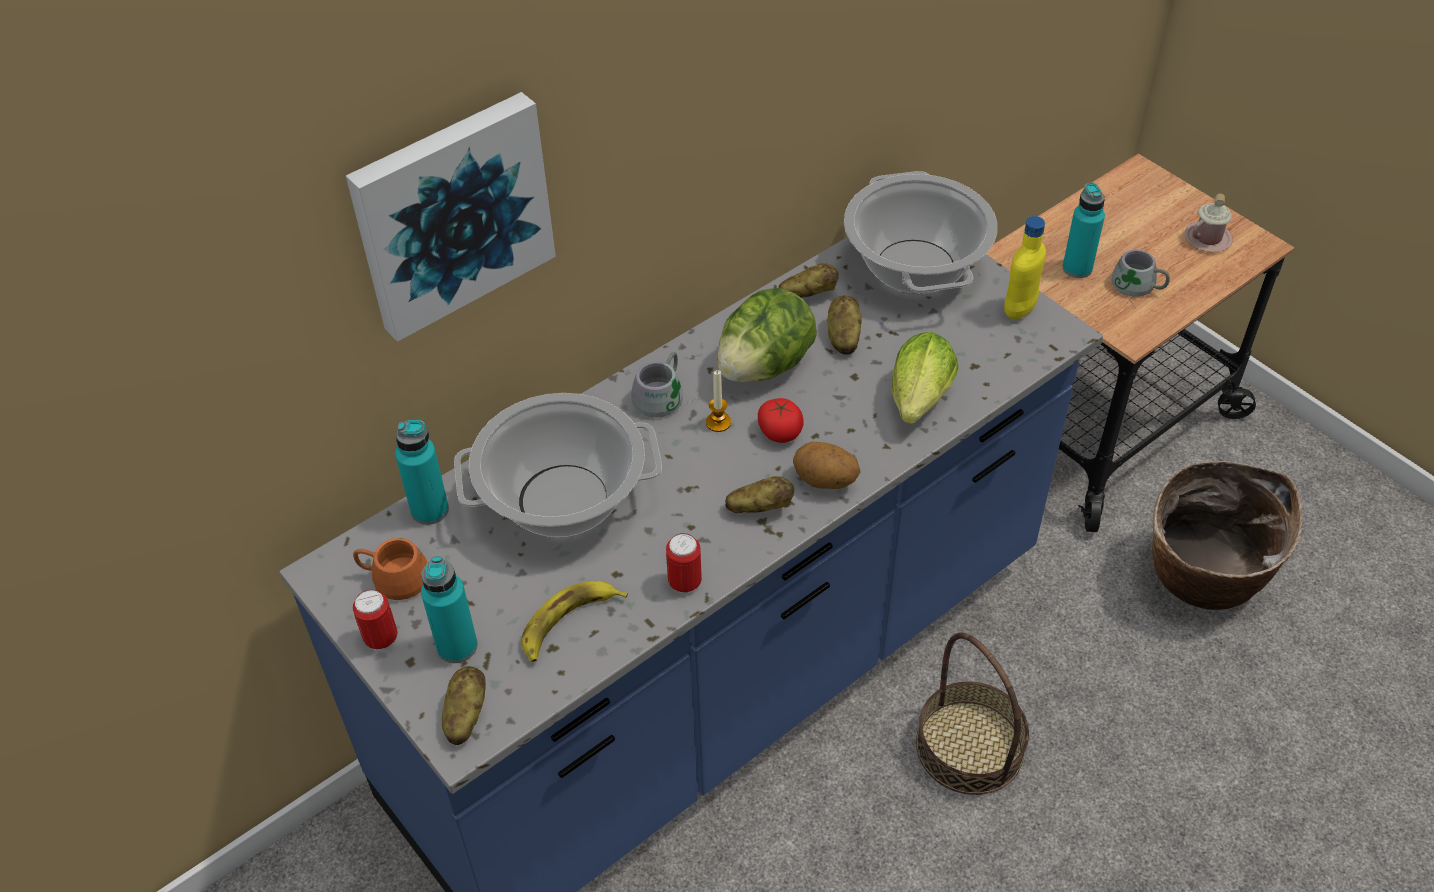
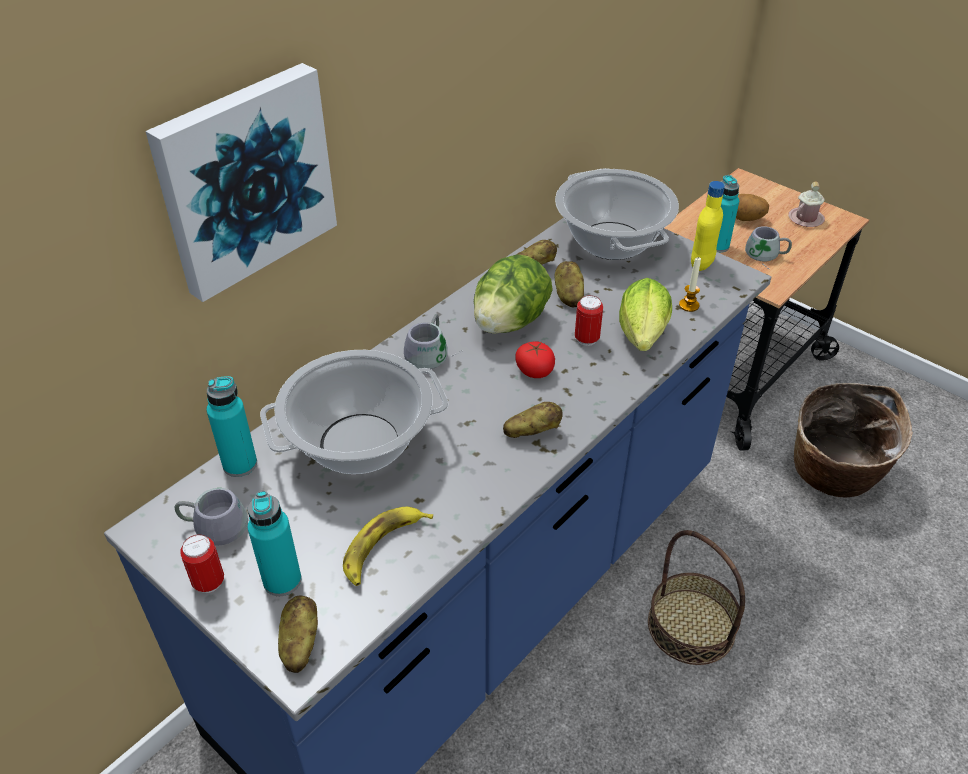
camera: 10 degrees left, 5 degrees down
(396, 572) = (216, 521): orange mug -> grey mug
(685, 582) = (481, 500): can -> can (586, 339)
(718, 422) = (481, 368): candle -> candle (689, 305)
(824, 481) = (581, 405): potato -> potato (745, 219)

